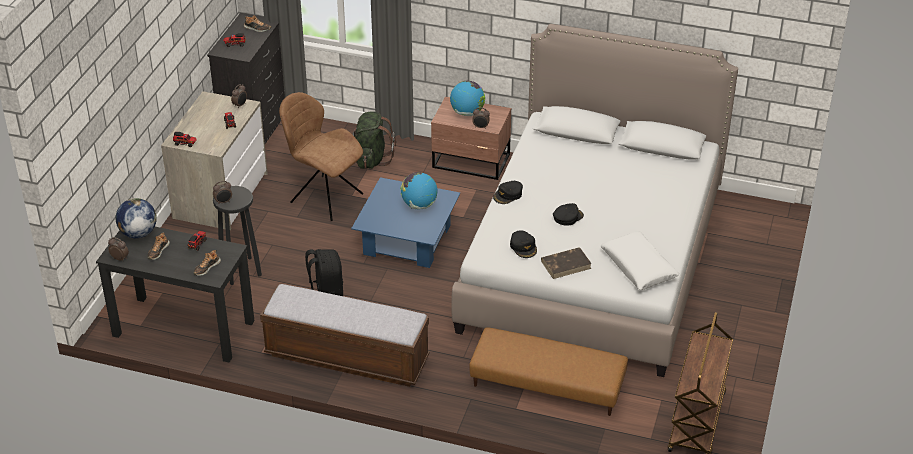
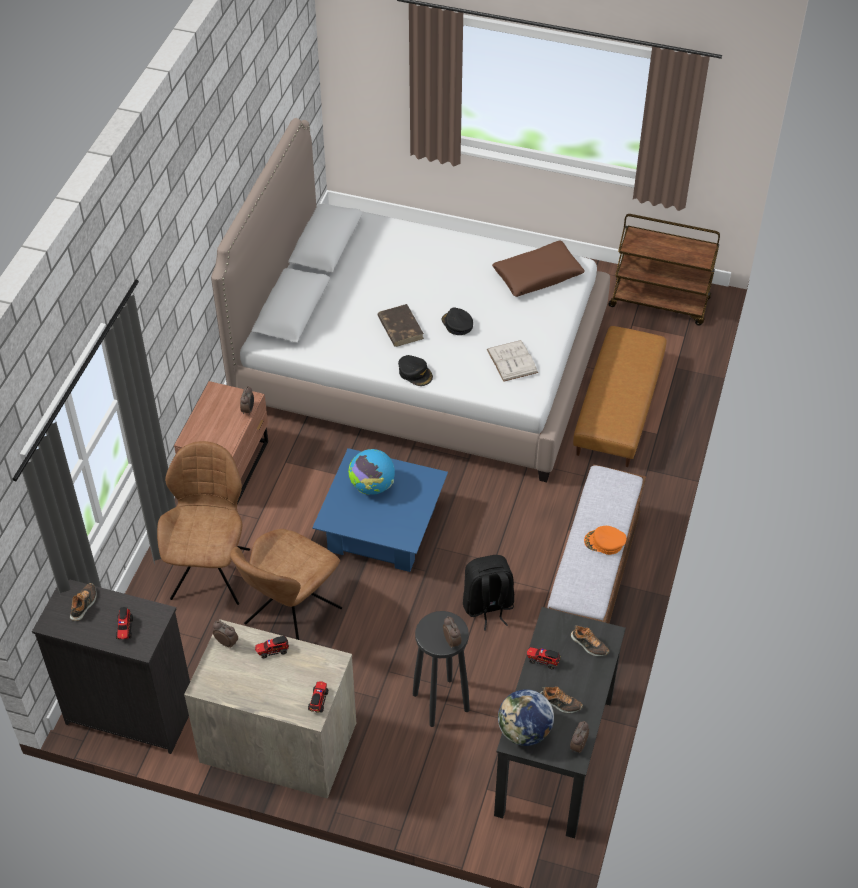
camera: 90 degrees left, 10 degrees up
(337, 314) = (604, 542): none -> orange cap
(371, 159) = (211, 571): green backpack -> brown chair
(467, 113) = (215, 422): globe -> none
(523, 247) = (512, 361): black cap -> white book
(566, 264) = (538, 329): brown book -> brown book (400, 327)
(639, 267) = (537, 275): white pillow -> brown pillow

